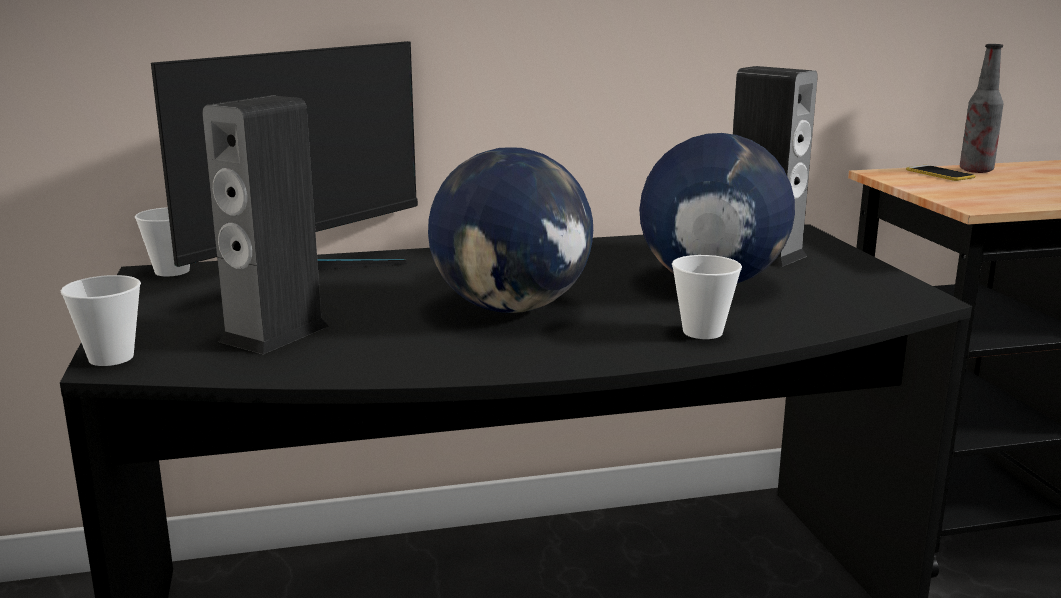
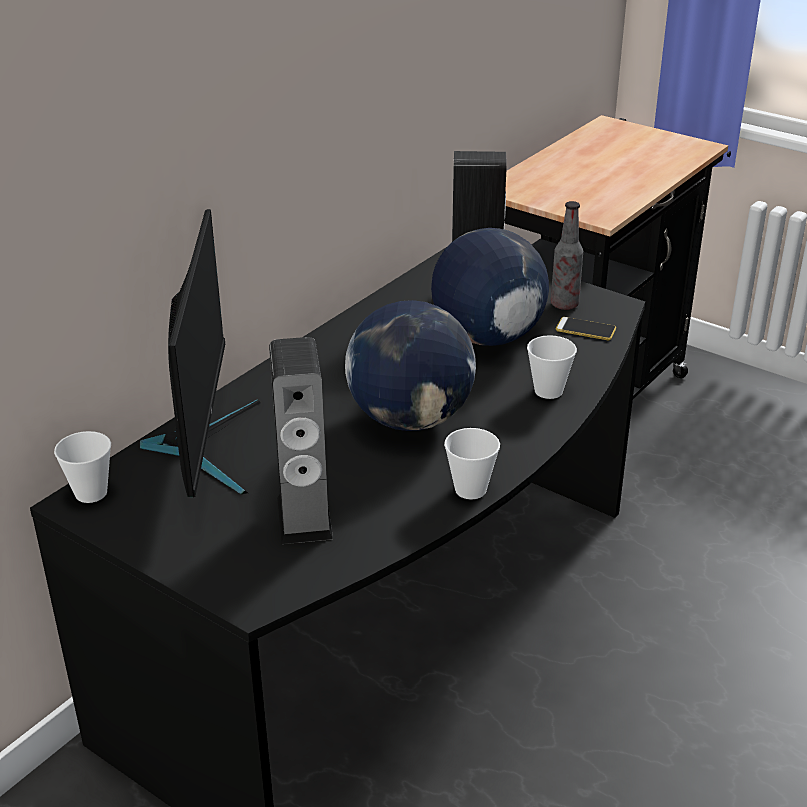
camera: 40 degrees left, 15 degrees up
(111, 358) = (239, 596): cup -> cup (470, 489)
(939, 174) = (533, 178): phone -> phone (585, 329)
(976, 170) = (547, 165): bottle -> bottle (564, 304)

